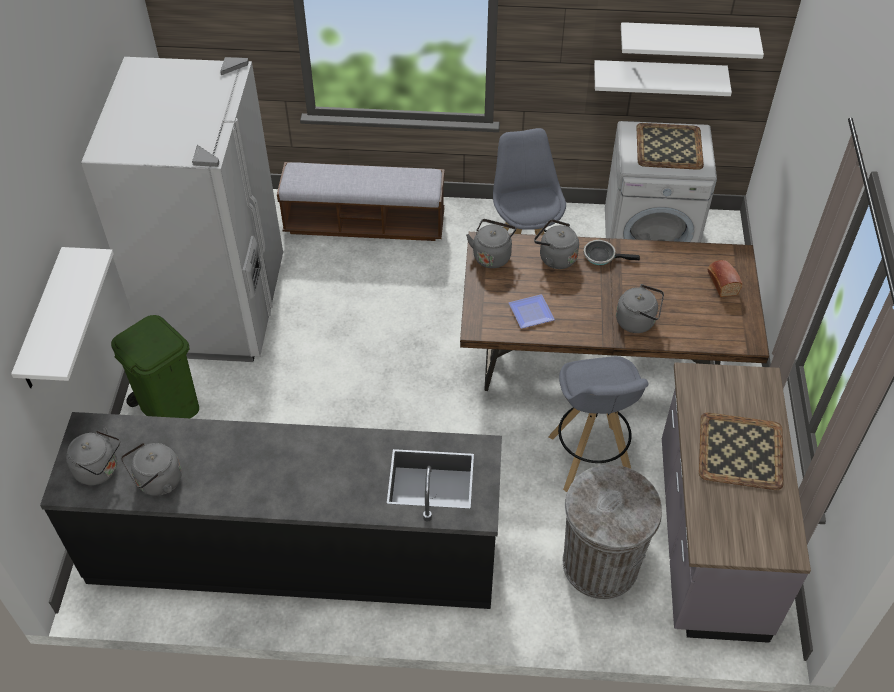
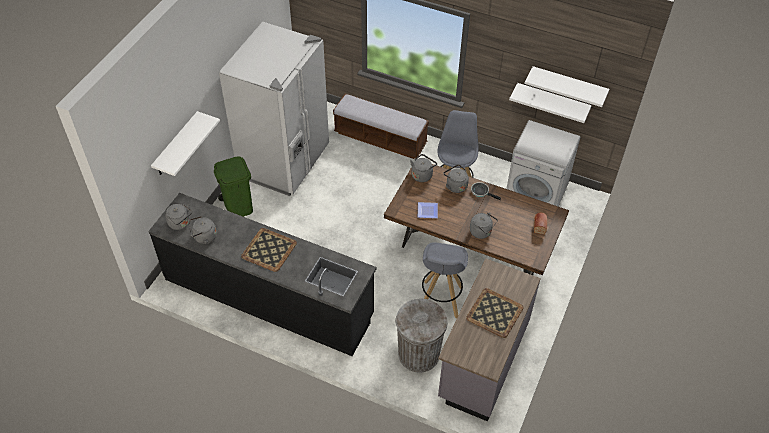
camera: 20 degrees right, 0 degrees up
(668, 146) = (549, 141): tray -> tray (269, 249)

